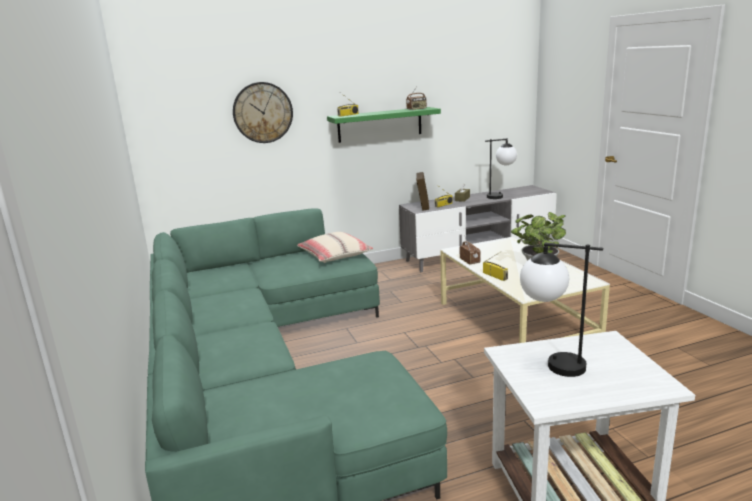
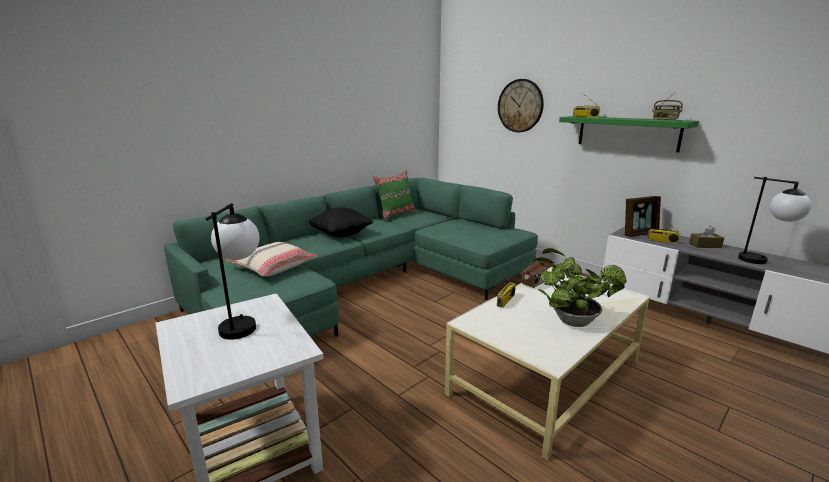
camera: 65 degrees right, 0 degrees up
(192, 286) = (396, 214): none -> green pillow
(225, 329) = (340, 234): none -> black pillow
(334, 255) = (490, 235): beige pillow -> beige pillow (273, 267)

